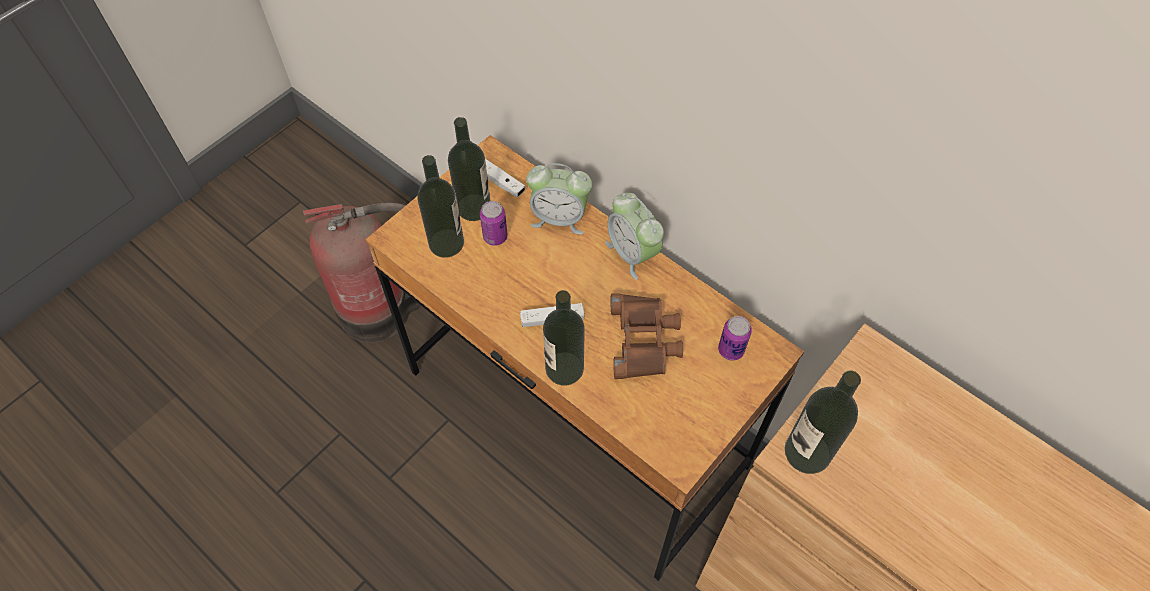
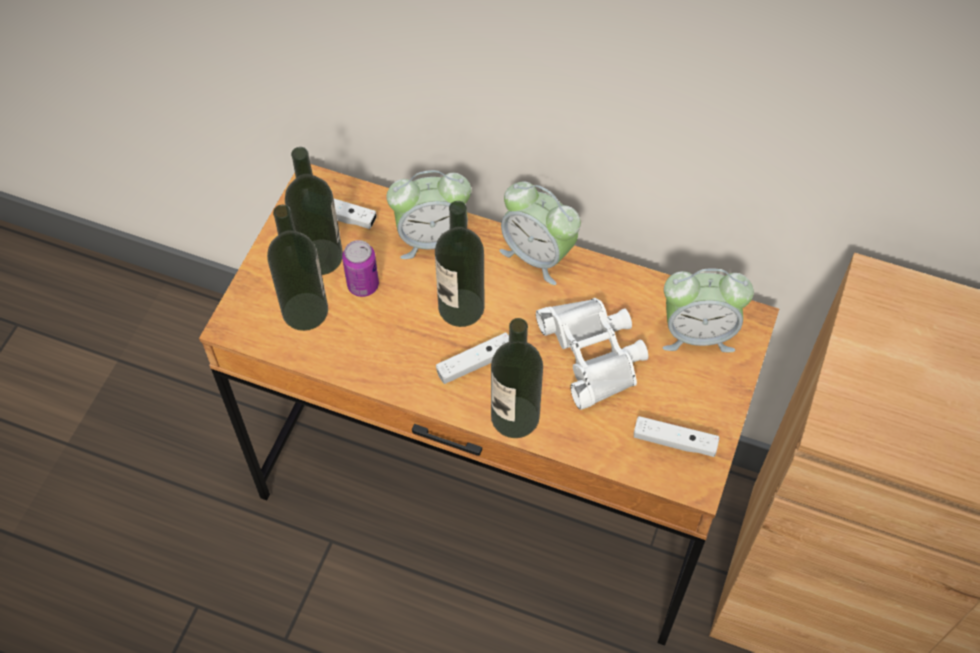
camera: 20 degrees left, 0 degrees up
(381, 309) = (186, 431): fire extinguisher -> none
(644, 340) = (594, 353): brown binoculars -> white binoculars
(678, 427) = (674, 441): none -> white game controller
(731, 350) = (697, 333): can -> alarm clock
(807, 452) = (852, 415): bottle -> bottle (461, 307)

